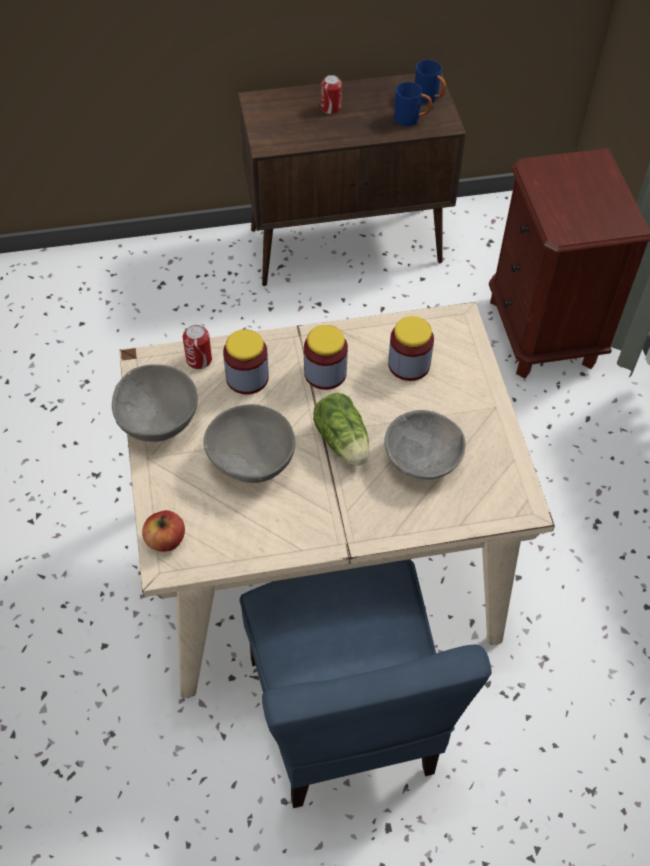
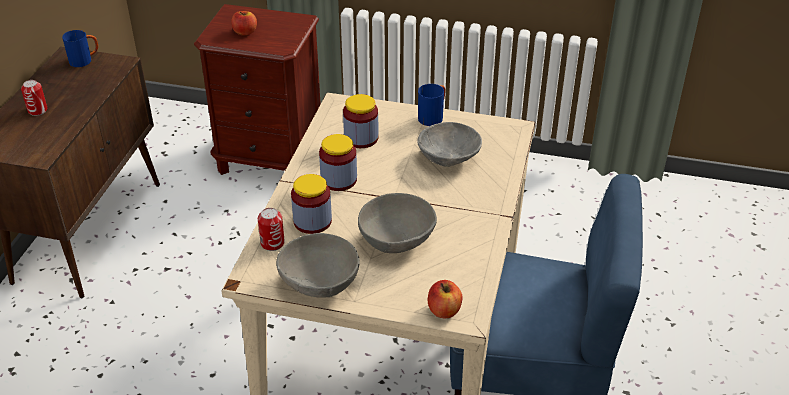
camera: 65 degrees left, 15 degrees down
(343, 443) = (411, 190): lettuce -> none
(411, 119) = (97, 76): blue mug -> blue mug (433, 117)
(566, 189) = (245, 32): none -> apple

